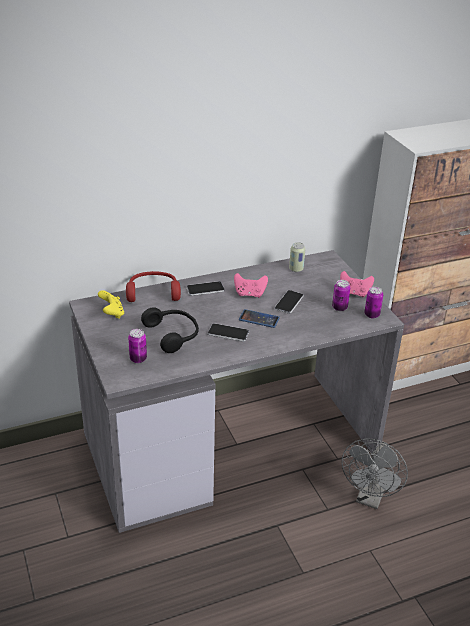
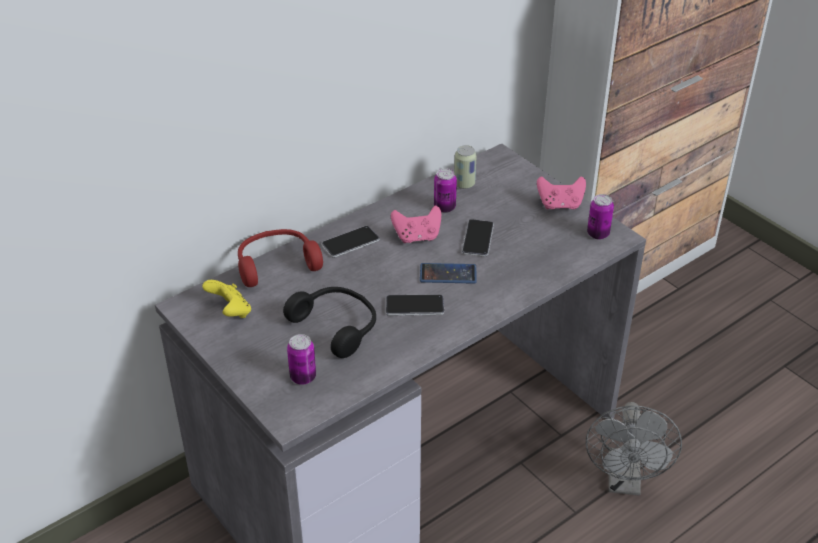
camera: 15 degrees left, 5 degrees up
(339, 307) = (550, 232): can -> can (444, 207)

